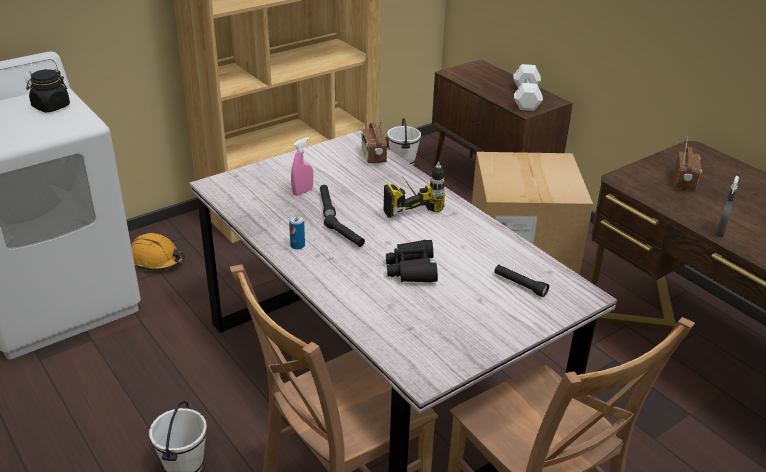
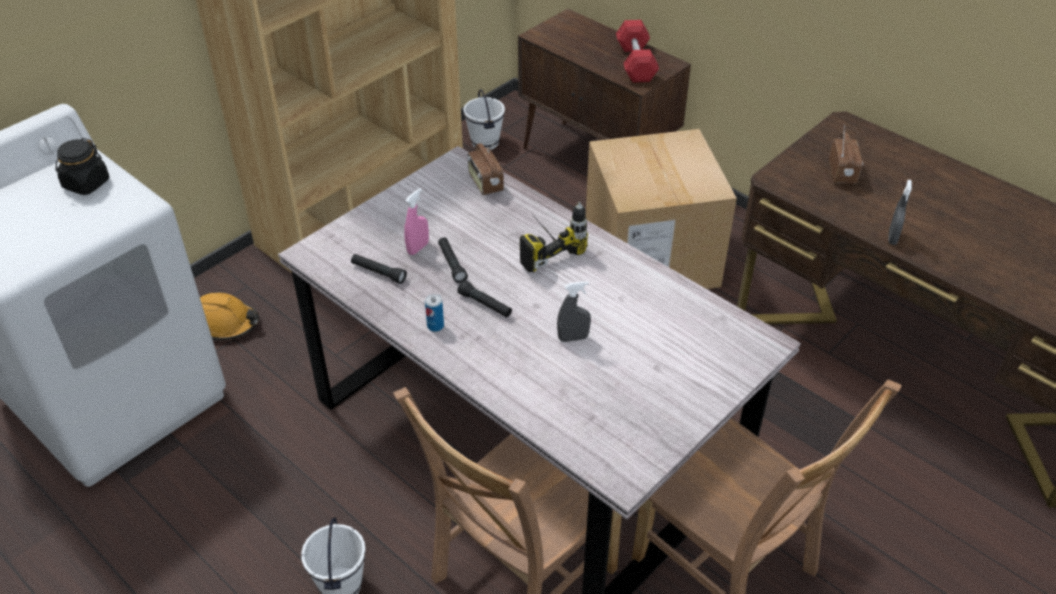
camera: 10 degrees left, 10 degrees up
(412, 269) = (573, 338): black binoculars -> grey spray bottle
(520, 285) = (695, 340): black flashlight -> black flashlight (378, 273)
(526, 98) = (636, 63): white dumbbell -> red dumbbell

